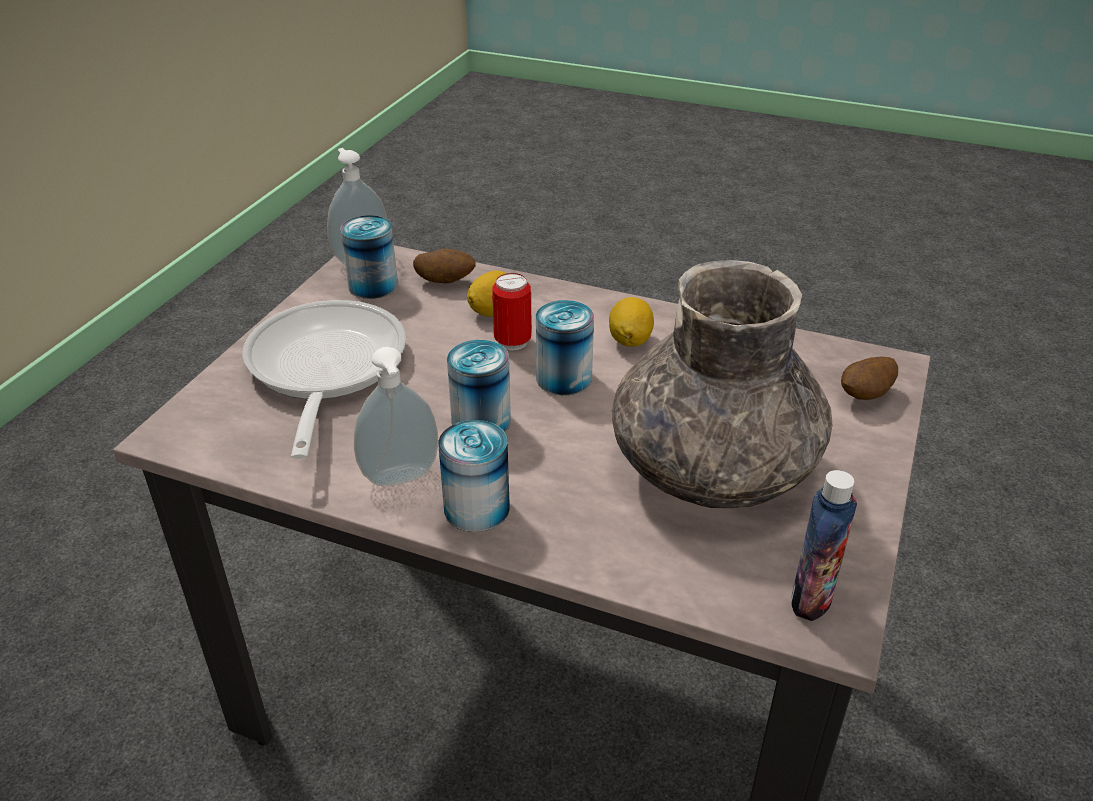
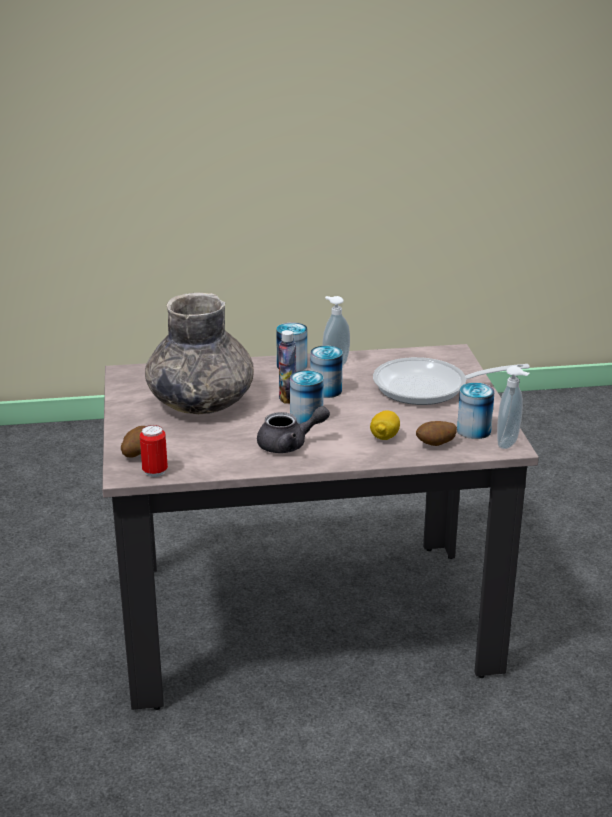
camera: 150 degrees right, 10 degrees down
(324, 370) = (429, 388): frying pan -> frying pan turned 120 degrees clockwise
(512, 342) = (353, 425): can -> can (155, 472)
(630, 340) = (289, 445): lemon -> grey teapot
(811, 598) = (136, 376): bottle -> bottle (287, 397)

